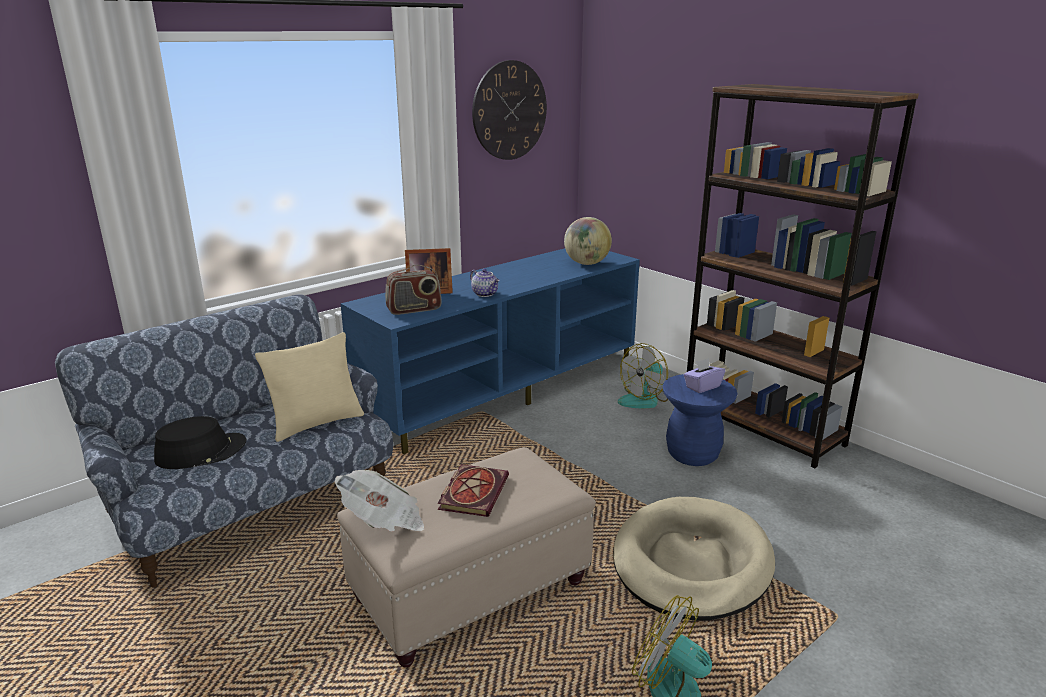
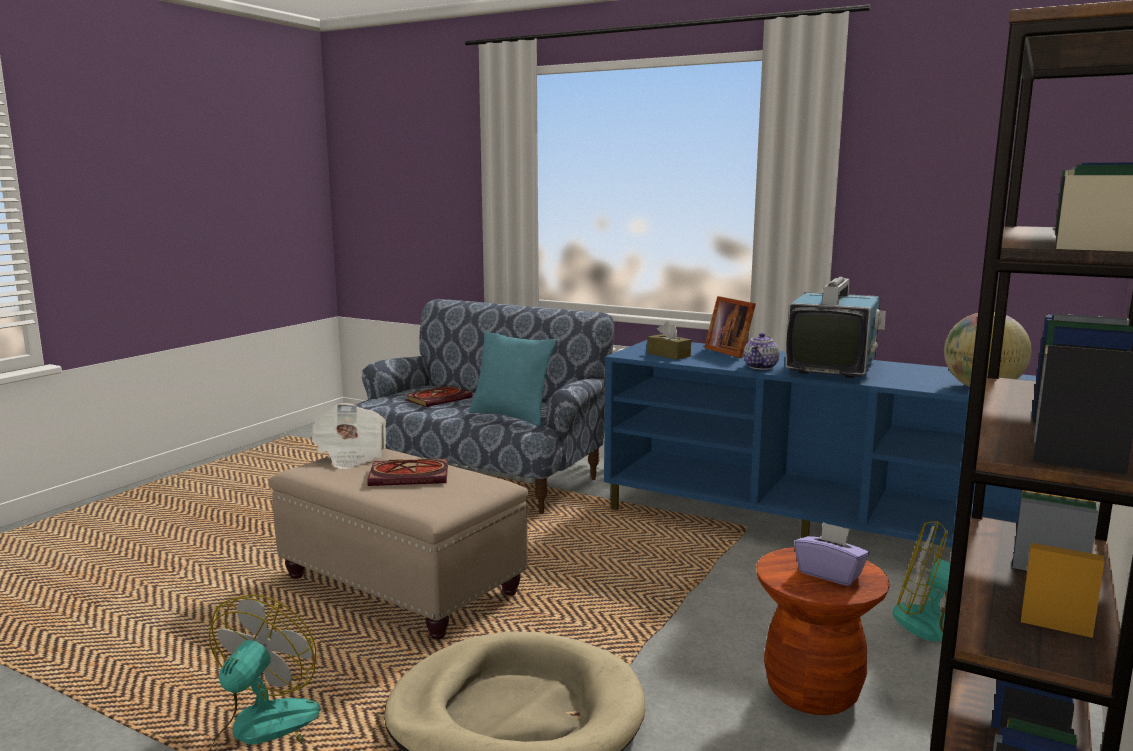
camera: 70 degrees right, 10 degrees down
(201, 451) = (439, 399): black hat -> book
(316, 423) = (511, 416): beige pillow -> turquoise pillow
(414, 309) = (668, 355): radio -> brown tissue box
(505, 278) = (832, 367): none -> television
(509, 110) = (968, 150): wall clock -> none
(692, 454) = (812, 692): blue stool -> brown stool

